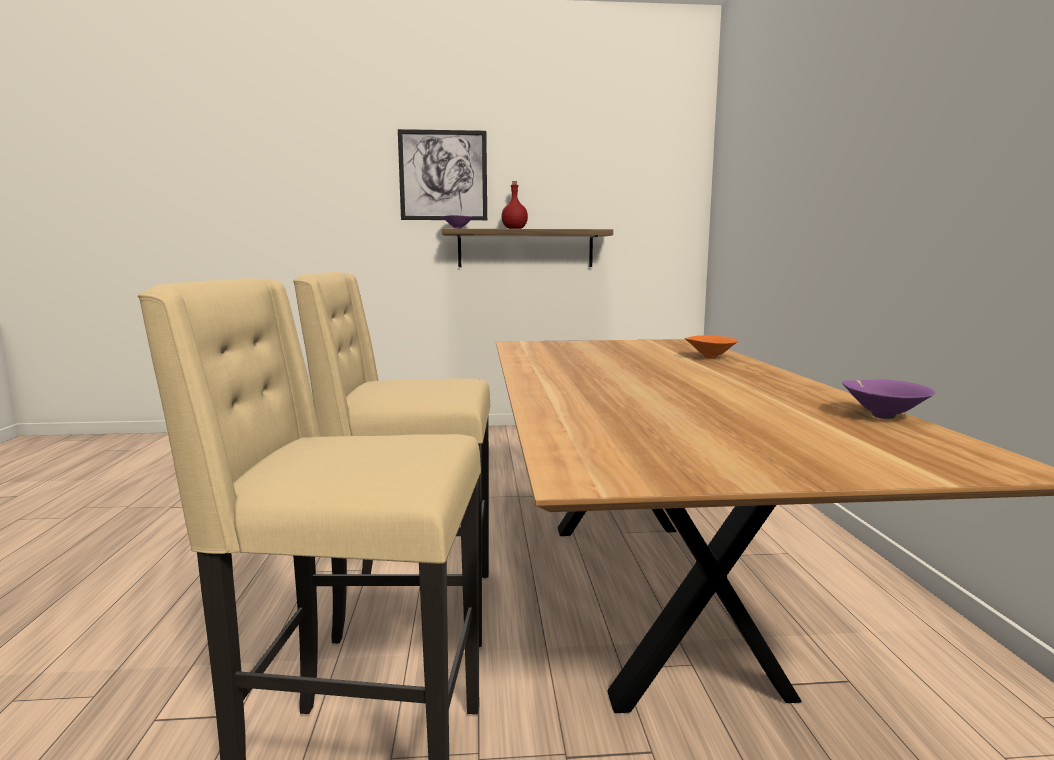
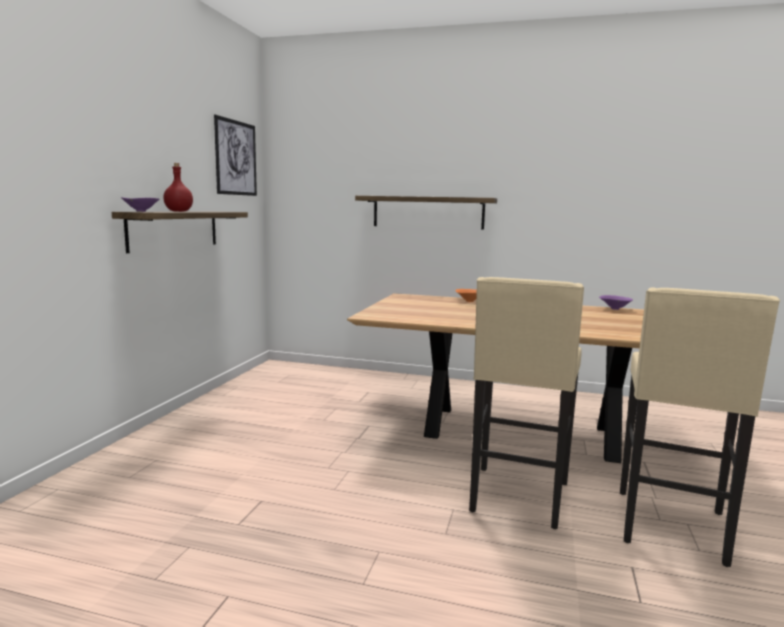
camera: 70 degrees left, 0 degrees up
(443, 175) = (107, 148): picture -> picture (236, 158)
(823, 212) = (428, 212): none -> shelf

